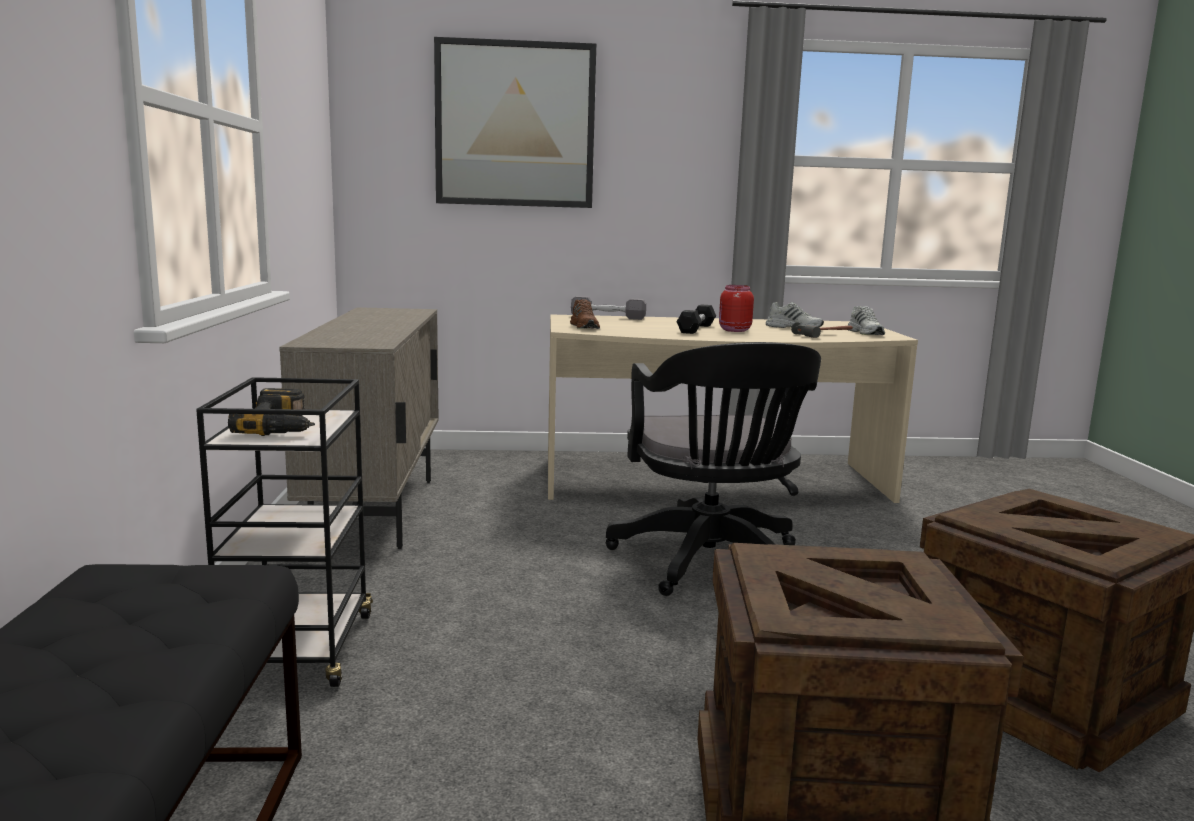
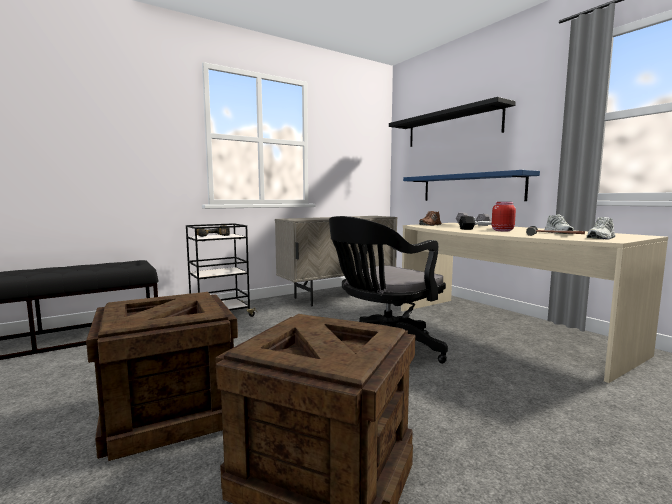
camera: 60 degrees right, 5 degrees down
(515, 125) = (452, 127): picture -> black shelf
(563, 247) = (470, 188): none -> blue shelf

